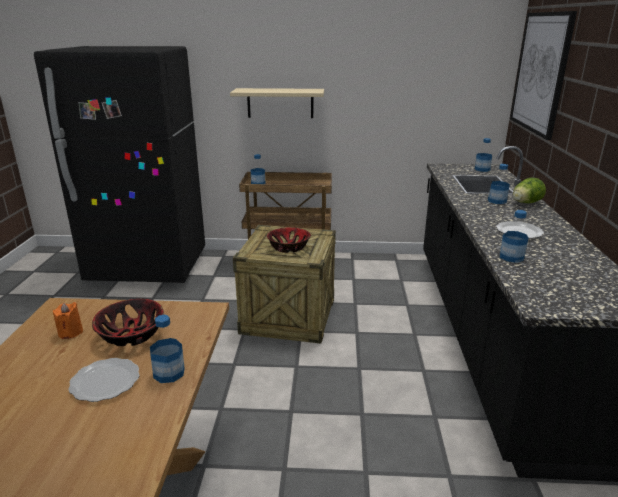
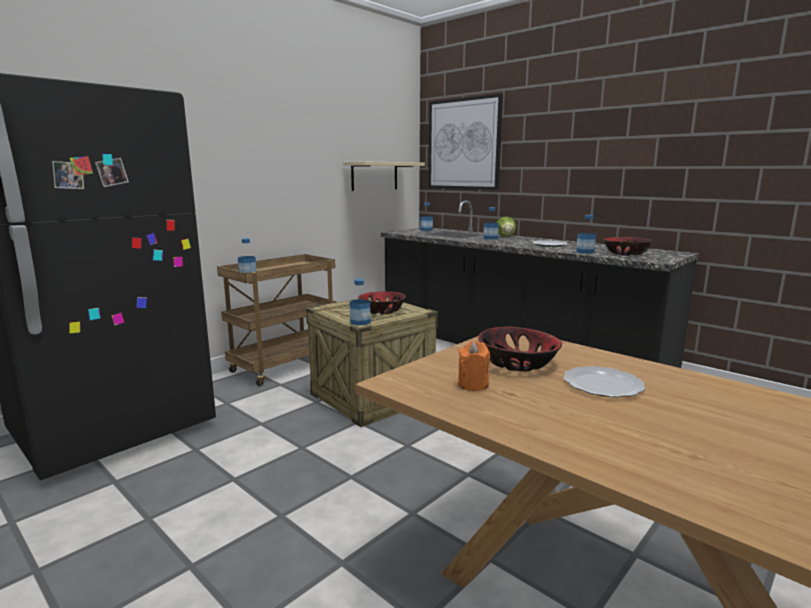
camera: 50 degrees left, 10 degrees down
(169, 373) = (610, 362): bottle -> bottle (360, 322)
(280, 103) = (244, 180): beige shelf -> beige shelf (374, 176)
(552, 278) = (625, 253): none -> bowl

